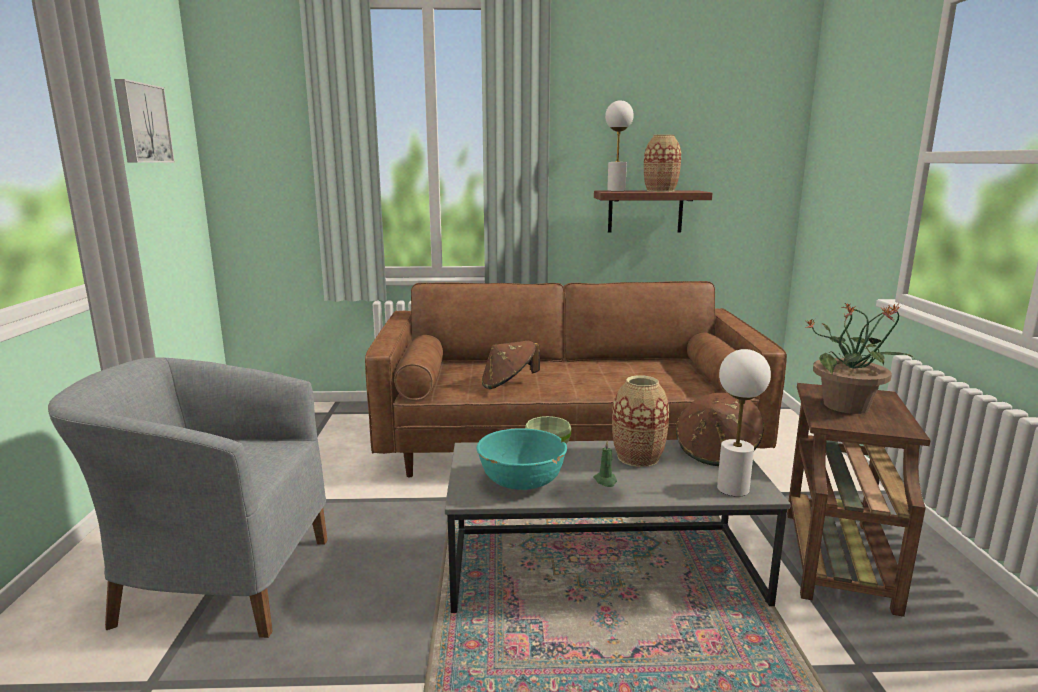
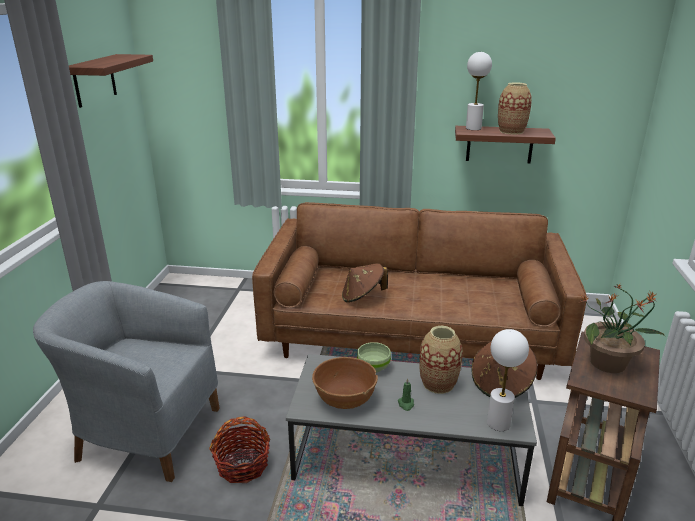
camera: 10 degrees right, 10 degrees up
(141, 123) = (94, 80): picture -> shelf
(375, 604) = (242, 465): none -> basket
(521, 482) = (345, 398): turquoise bowl -> brown bowl

